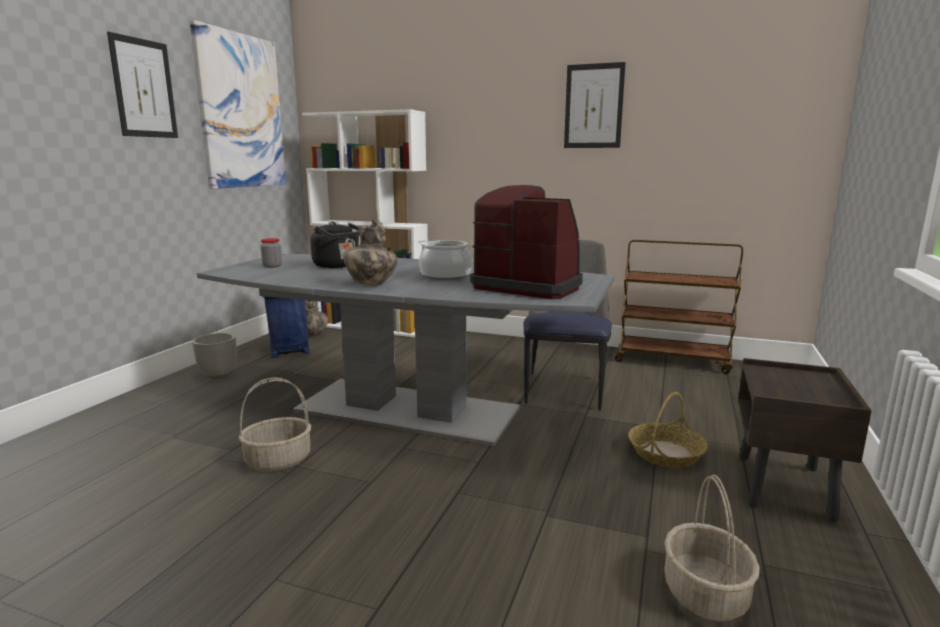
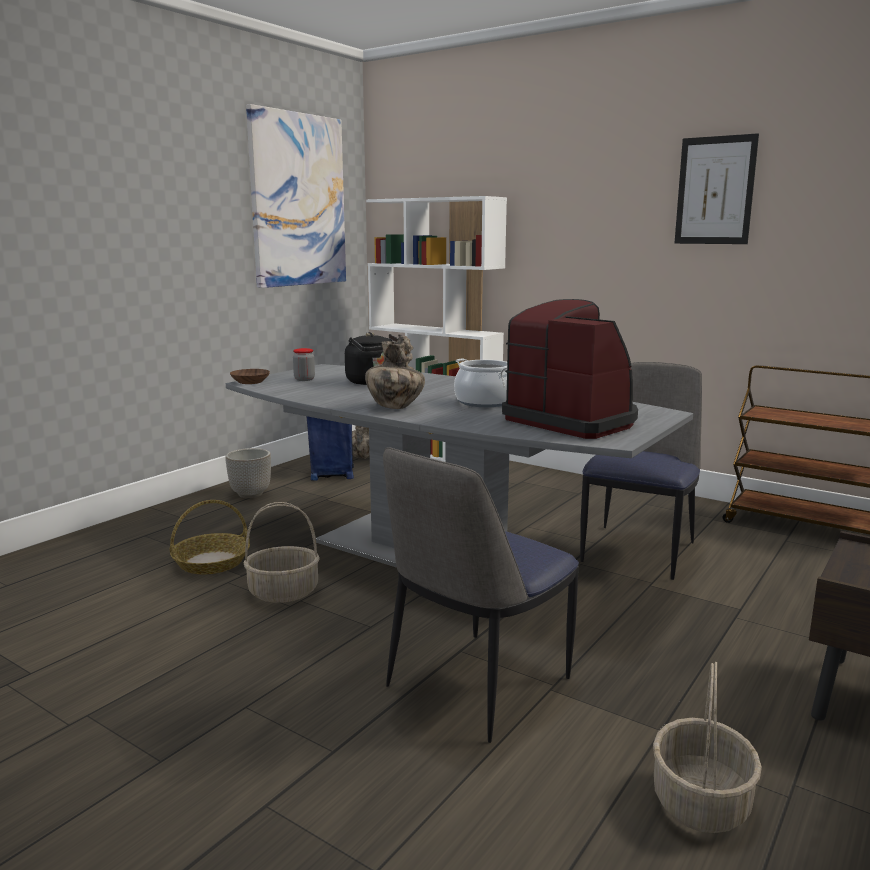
camera: 15 degrees right, 0 degrees up
(144, 88) = (193, 182): picture -> none
(221, 271) = (250, 382): none -> brown bowl
(483, 522) = (475, 685): none -> chair
(666, 453) = (733, 641): basket -> basket (211, 562)

